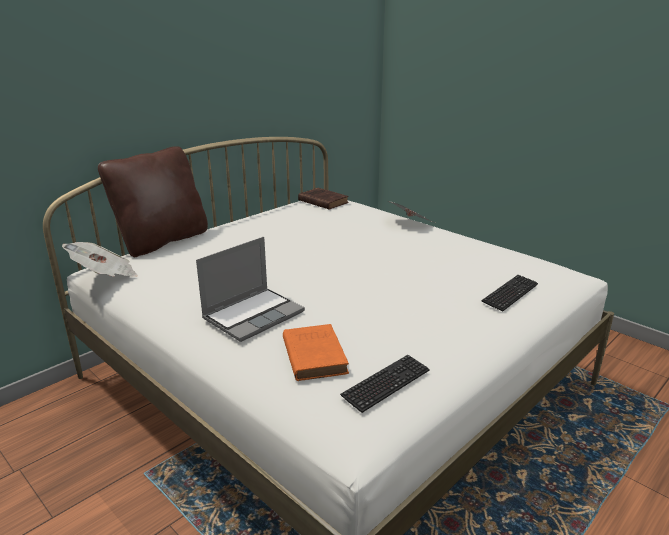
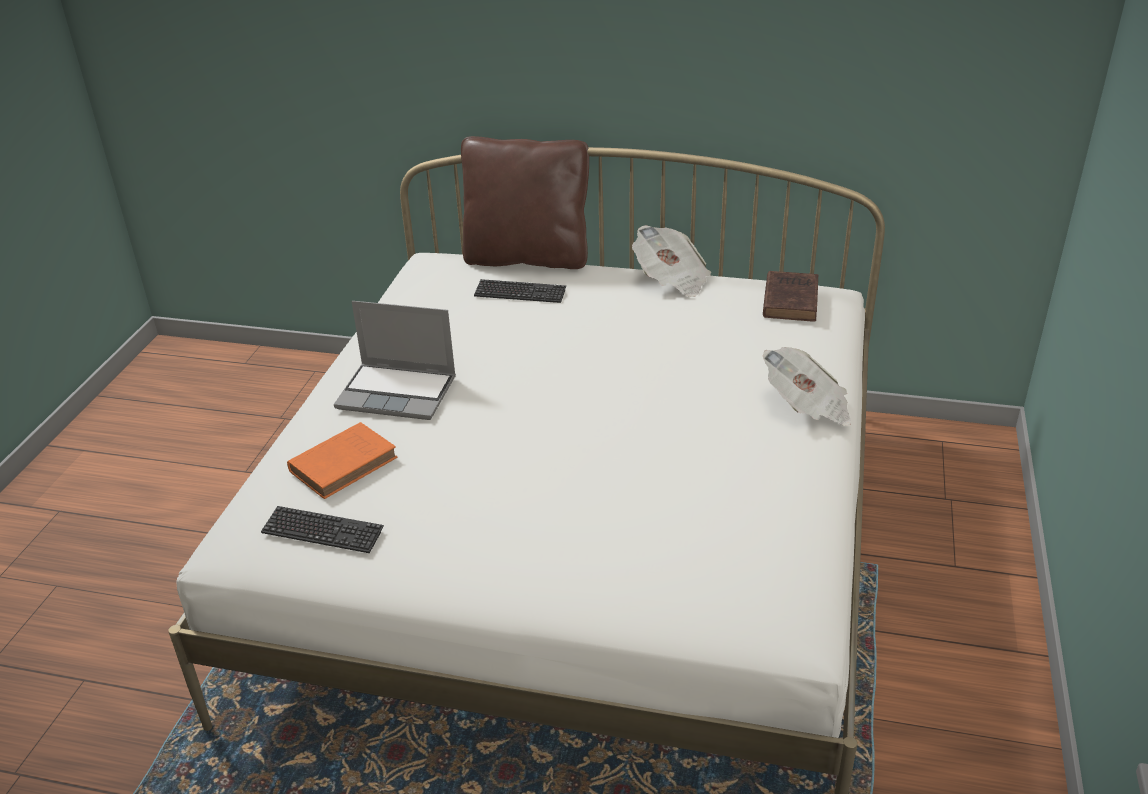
camera: 60 degrees right, 10 degrees up
(105, 275) = (409, 271): newspaper -> newspaper (671, 280)
(510, 294) = (629, 568): keyboard -> keyboard (520, 293)

